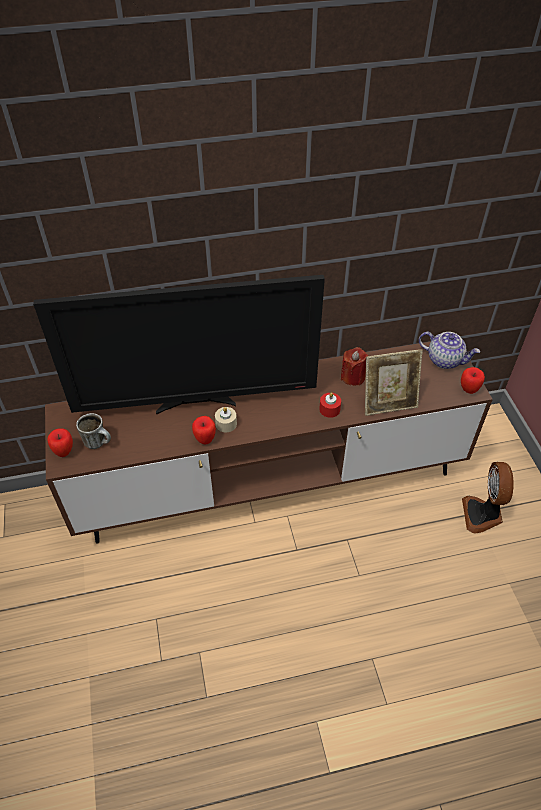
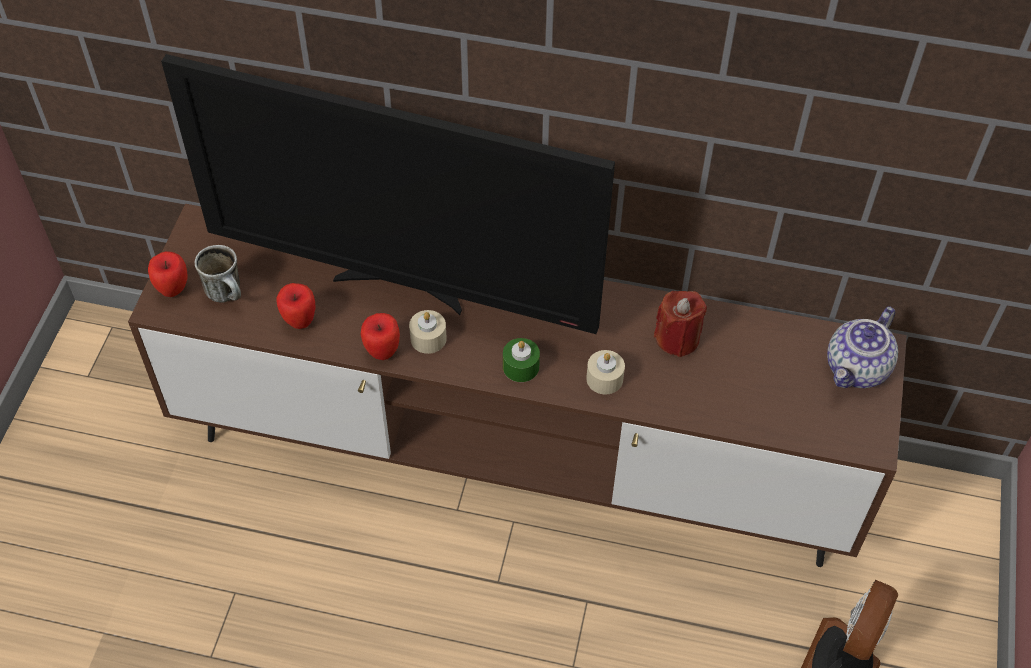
camera: 25 degrees right, 5 degrees up
(283, 419) = (521, 367): none -> green candle
(329, 409) = (604, 379): red candle -> beige candle
(388, 403) = (708, 408): picture frame -> none
(445, 360) = (857, 369): teapot -> teapot turned 75 degrees clockwise
(468, 390) = (863, 439): apple -> apple (299, 321)

